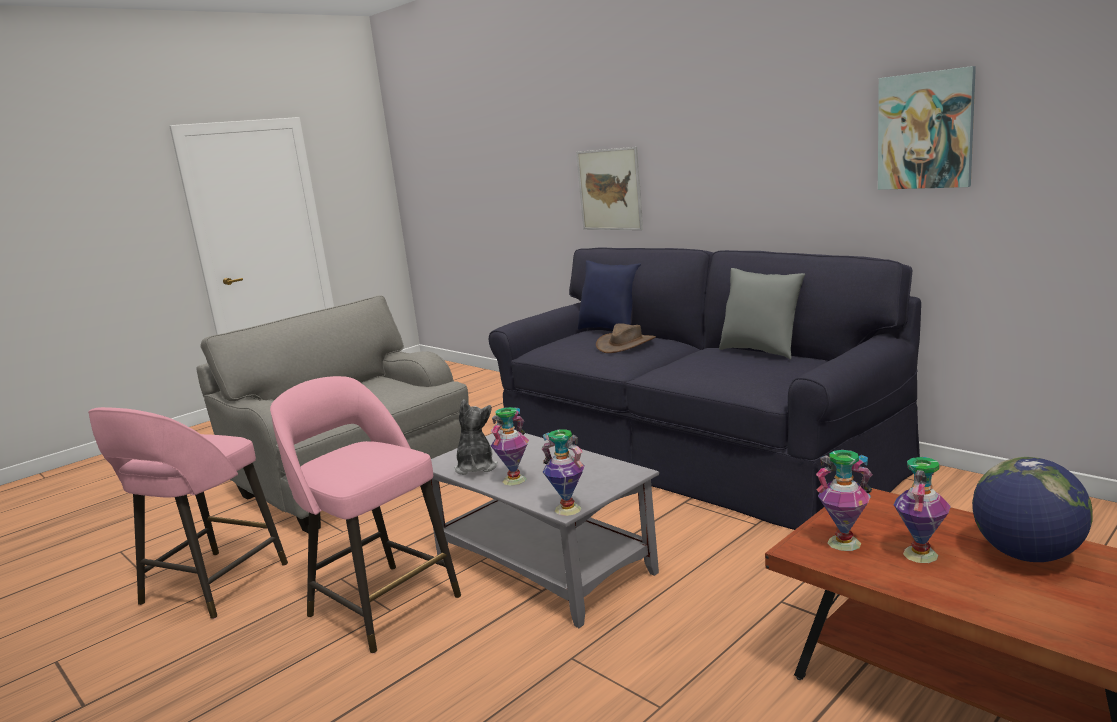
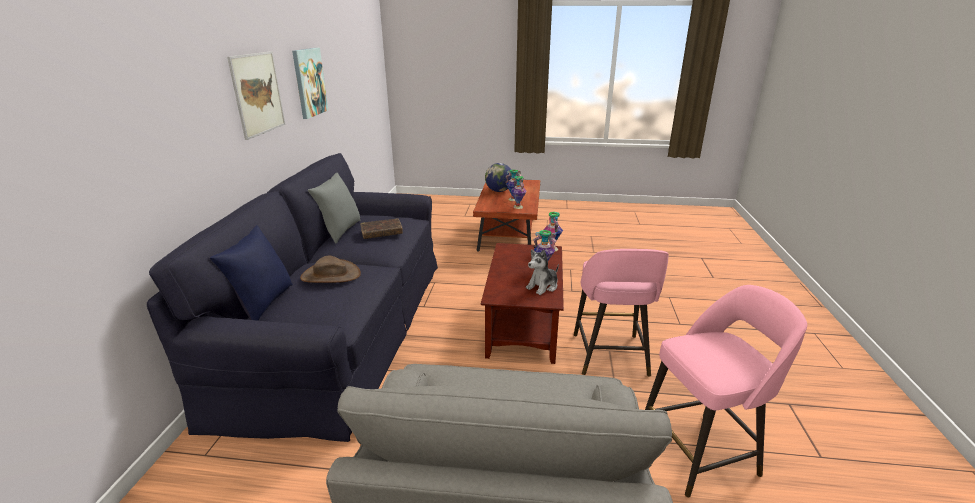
camera: 130 degrees left, 10 degrees up
(544, 564) = (523, 323): grey coffee table -> brown coffee table
(609, 189) = (131, 180): picture -> picture (258, 94)
(719, 366) = (381, 233): none -> brown book

